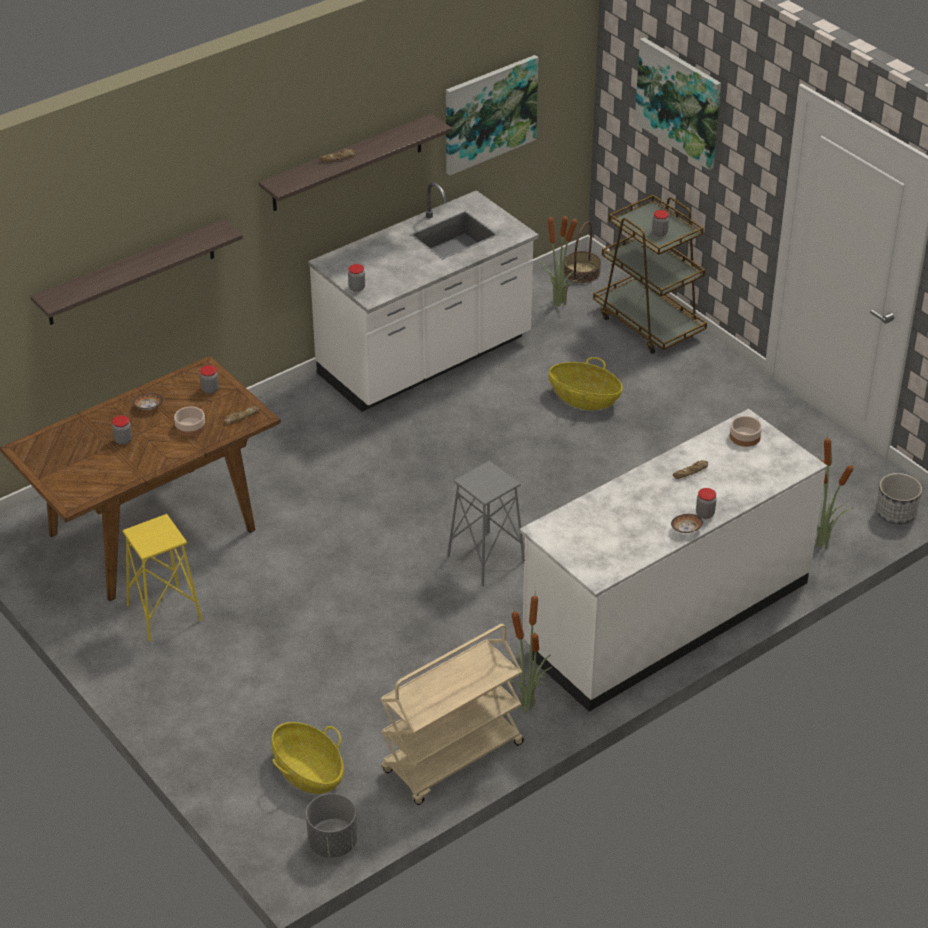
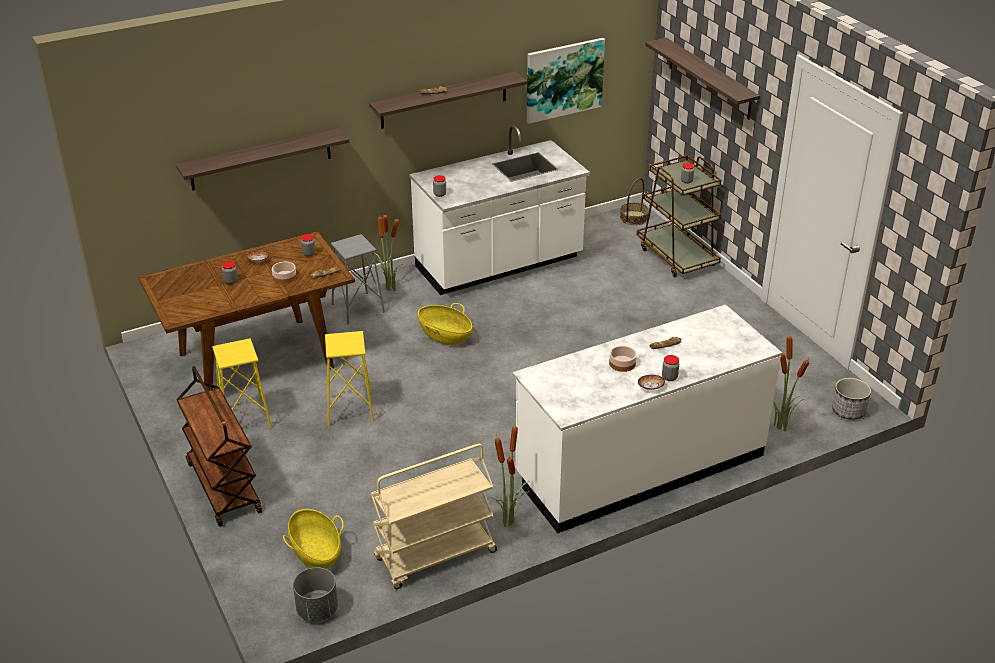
camera: 10 degrees right, 5 degrees down
(167, 706) = (223, 487): none -> brown cart
(293, 584) = (350, 409): none -> yellow stool
(485, 559) = (505, 408): grey stool -> grey stool (357, 308)
(558, 303) = (610, 237): potted plant -> potted plant (389, 289)
(584, 398) = (613, 303): basket -> basket (445, 335)
(679, 102) = (709, 79): picture -> shelf
(745, 437) = (718, 324): bowl -> bowl (622, 363)

